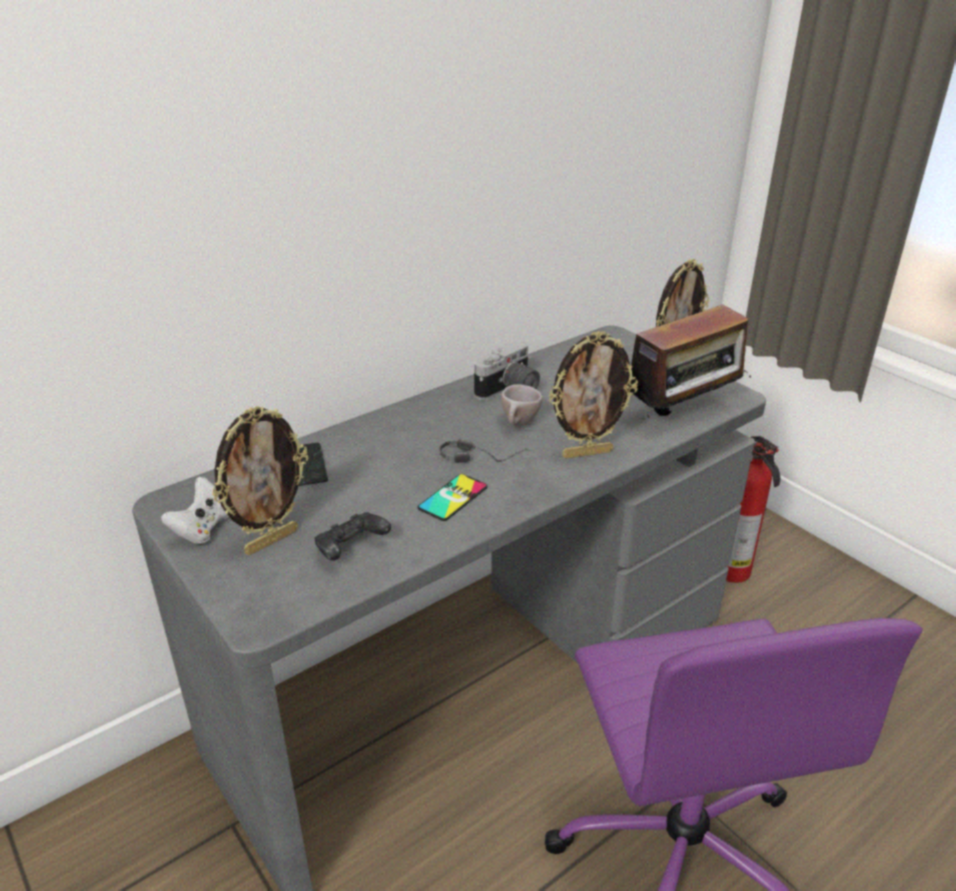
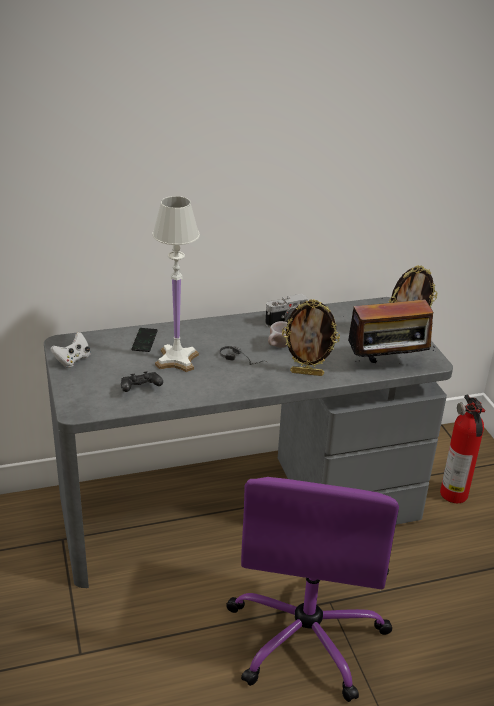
camera: 20 degrees right, 0 degrees up
(271, 541) = (103, 375): picture frame -> none
(379, 482) = (177, 359): none -> white table lamp
(452, 497) = (211, 377): phone -> none

